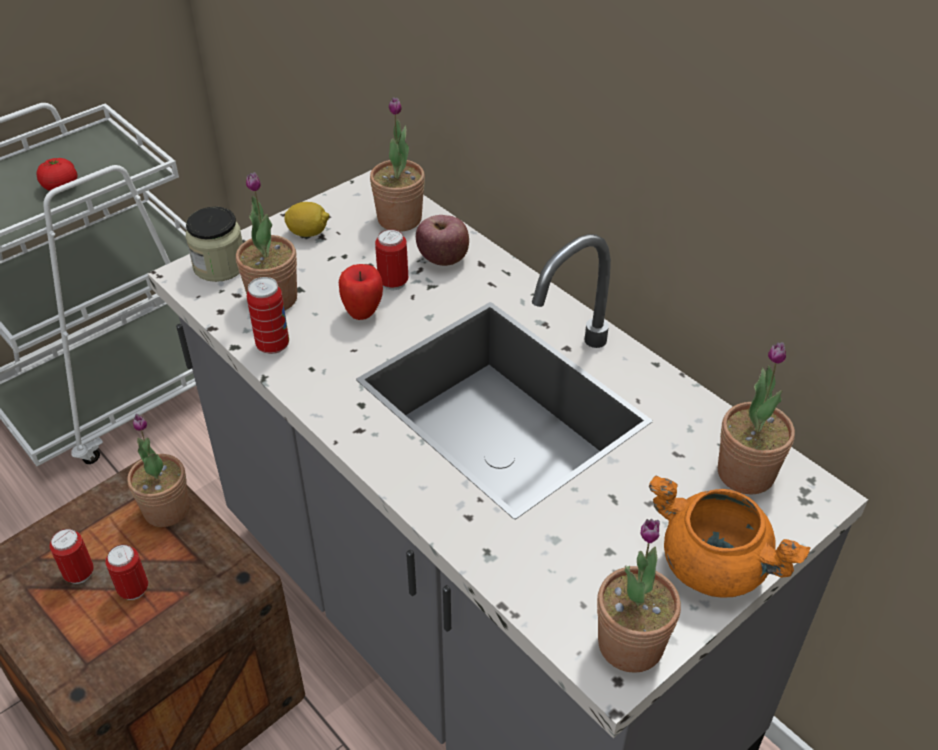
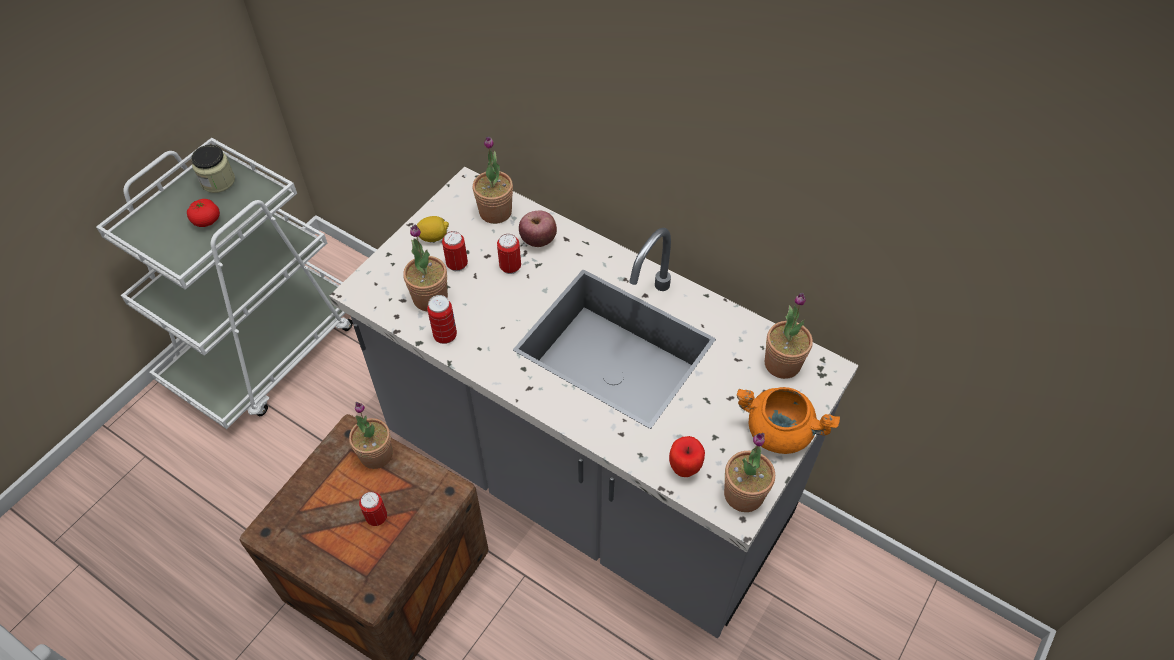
camera: 15 degrees left, 10 degrees up
(79, 573) = (333, 515): can -> can (457, 265)
(220, 266) = (380, 278): jar -> jar (218, 181)
(363, 314) = (498, 297): apple -> apple (684, 469)

